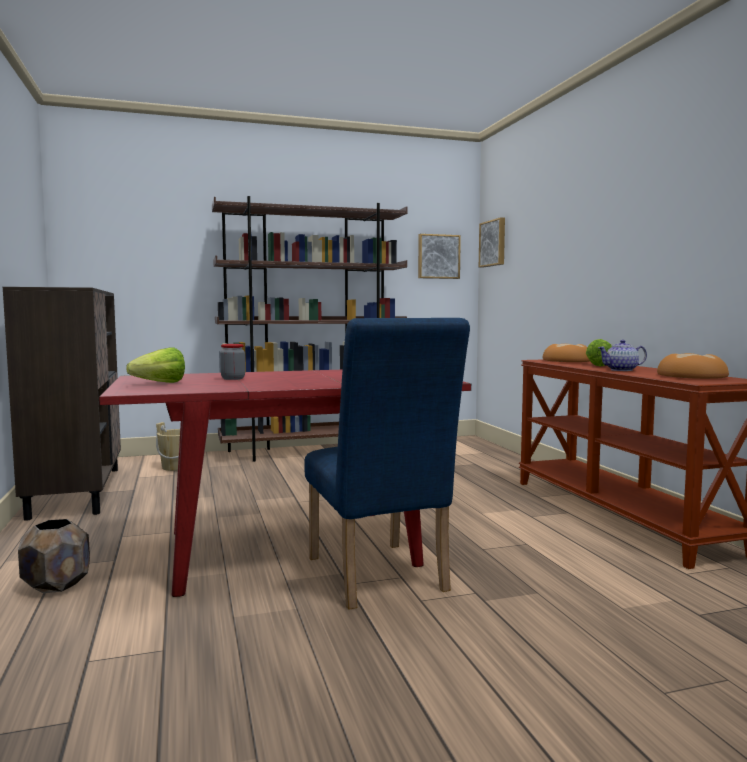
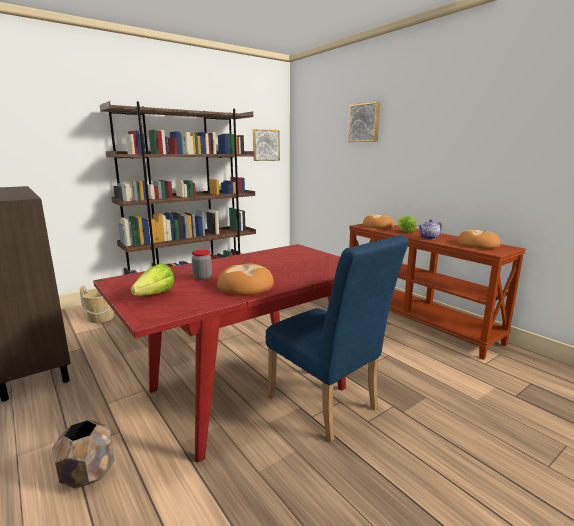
camera: 20 degrees left, 10 degrees up
(269, 384) = (245, 285): none -> bread
(493, 243) = (303, 137): picture -> picture (364, 123)

